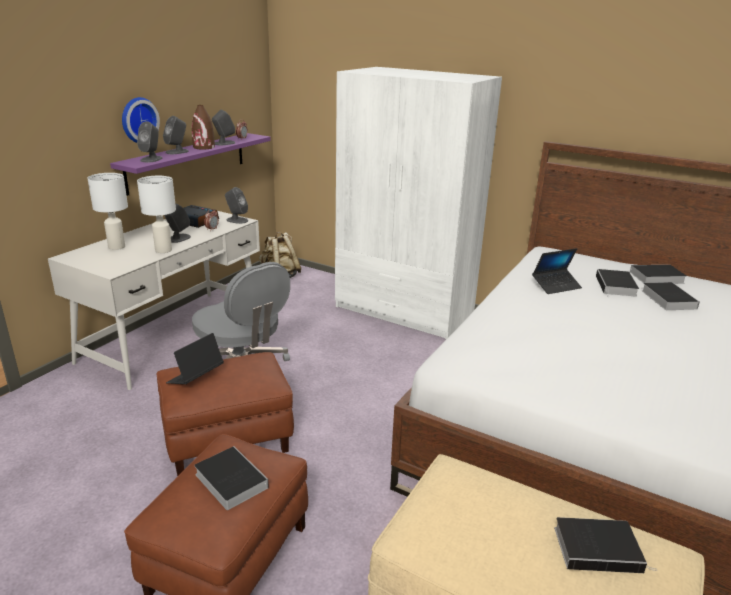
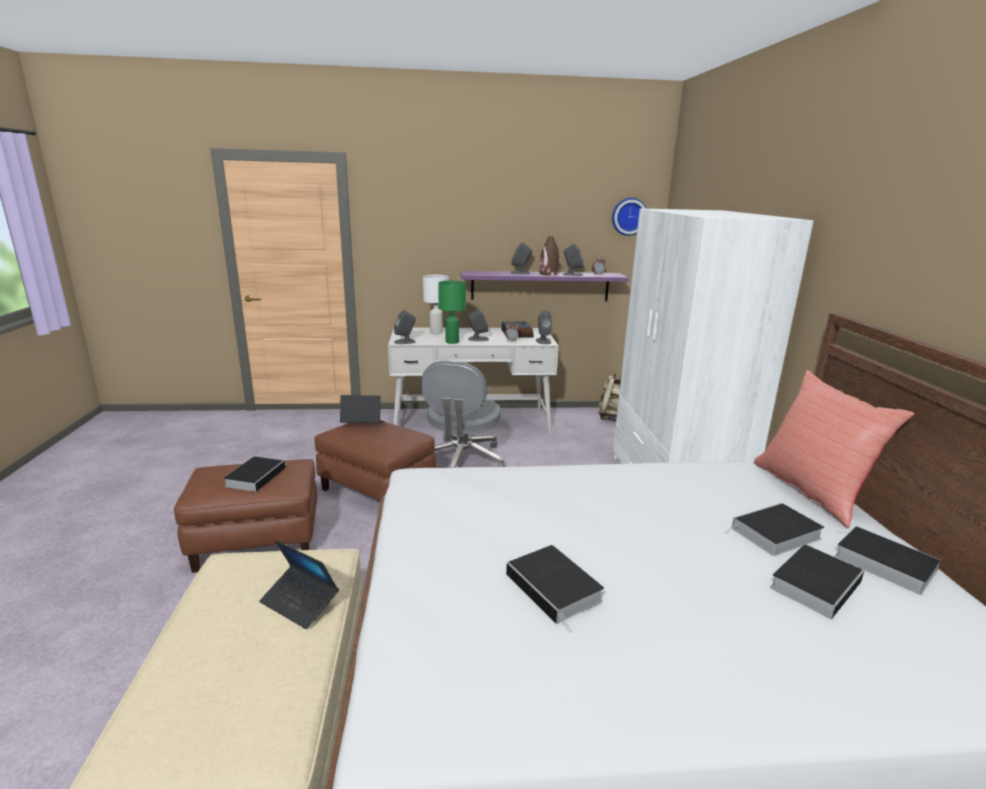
camera: 55 degrees right, 5 degrees down
(138, 120) = (493, 241): wall clock -> wall clock (628, 216)
(151, 159) = (488, 273): grey speaker -> grey speaker (405, 342)
(163, 250) = (452, 341): white table lamp -> green table lamp
(556, 286) = (690, 492): laptop -> laptop (300, 602)
(577, 258) = (811, 490): none -> red pillow
(599, 549) = (256, 677): book -> book (555, 589)

